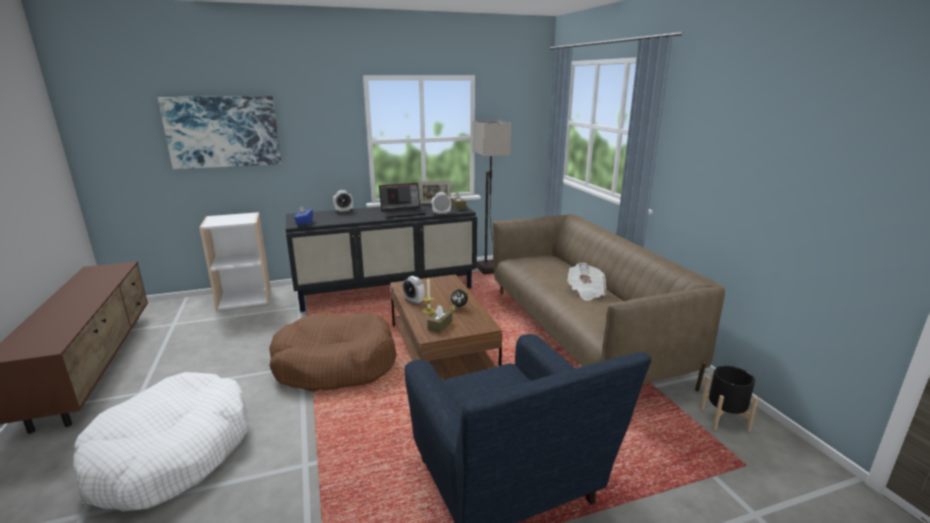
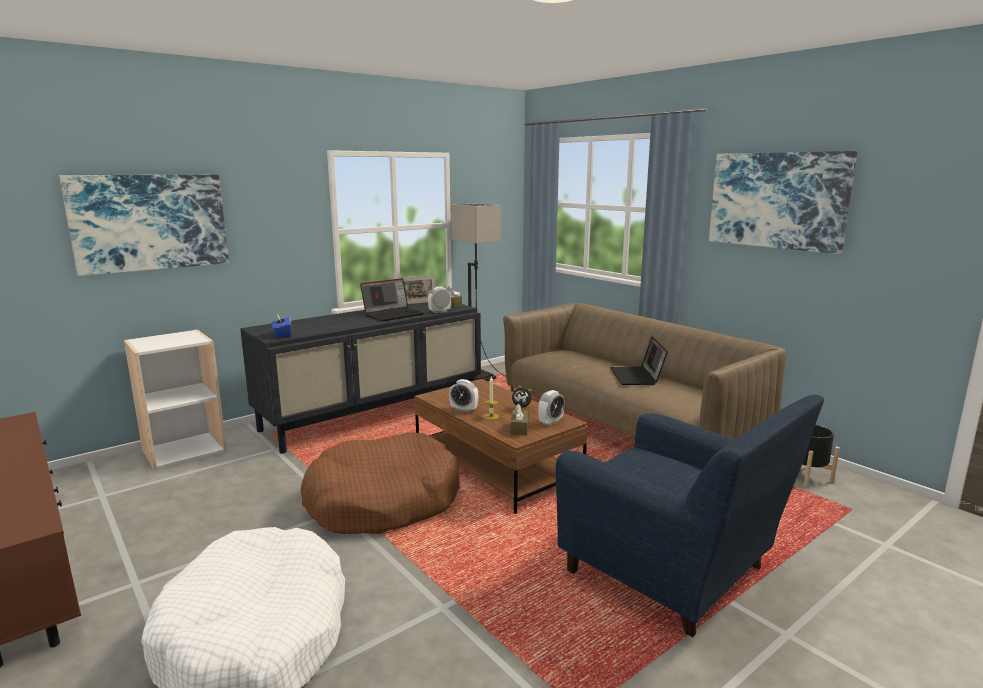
camera: 20 degrees left, 5 degrees down
(343, 211) = (315, 319): alarm clock -> alarm clock (551, 422)
(586, 292) = (637, 377): newspaper -> laptop
(740, 131) = (777, 200): none -> picture

